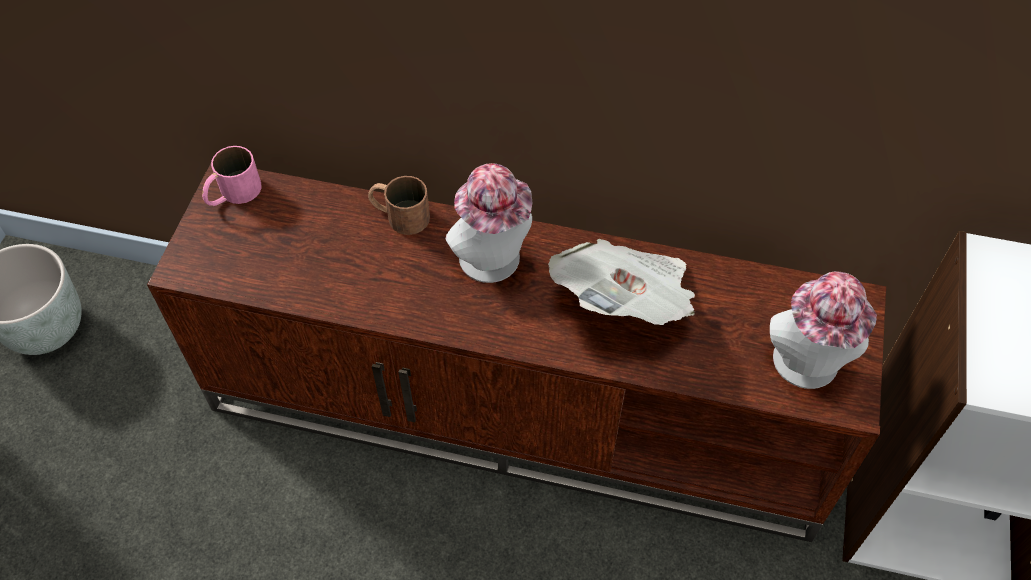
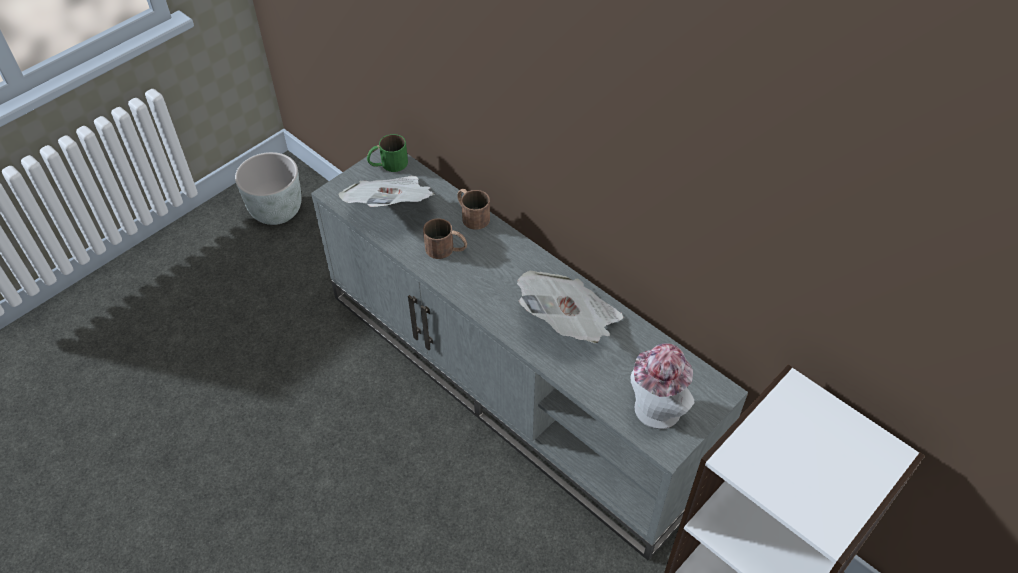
camera: 30 degrees right, 5 degrees down
(232, 194) = (388, 164): pink mug -> green mug
(282, 254) = (391, 208): none -> newspaper
(398, 278) = (446, 249): none -> brown mug
(494, 264) = (506, 266): hat -> none
(520, 409) = (514, 385): brown tv stand -> grey tv stand

